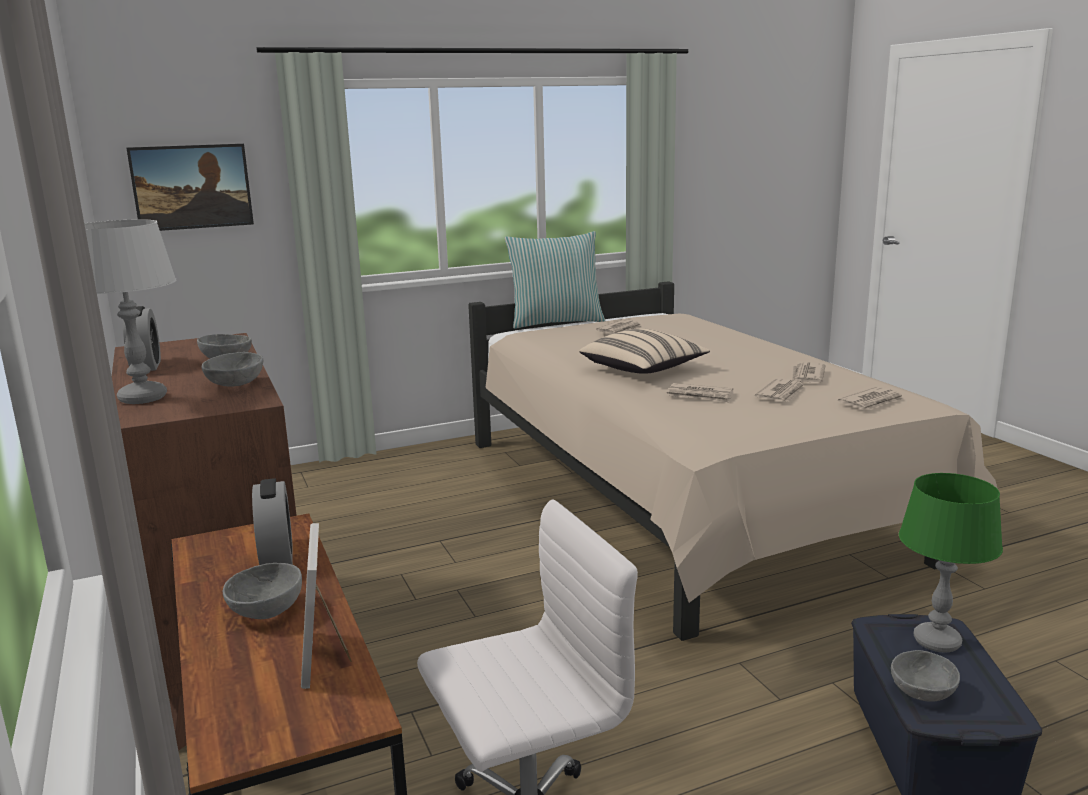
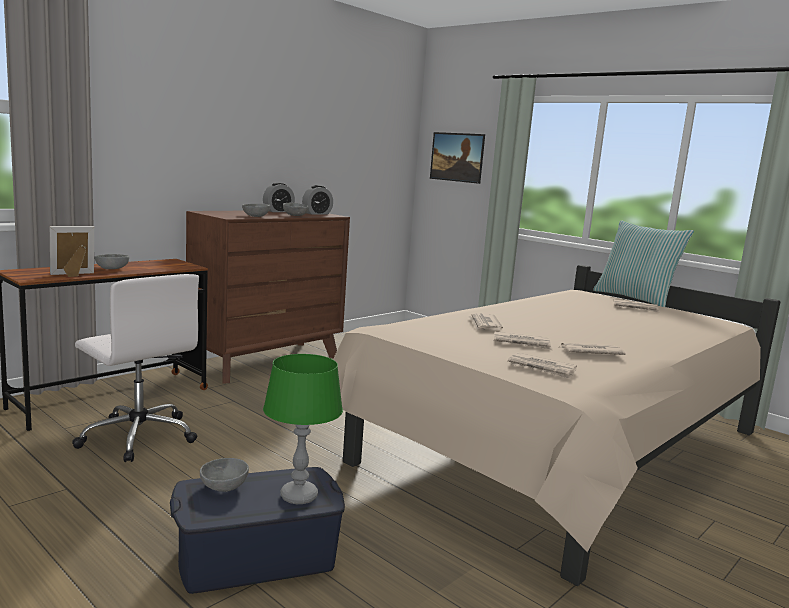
camera: 65 degrees right, 5 degrees down
(142, 398) = (229, 211): grey table lamp -> none
(277, 555) = (161, 267): alarm clock -> alarm clock (317, 213)
(643, 370) = (530, 313): beige pillow -> none

